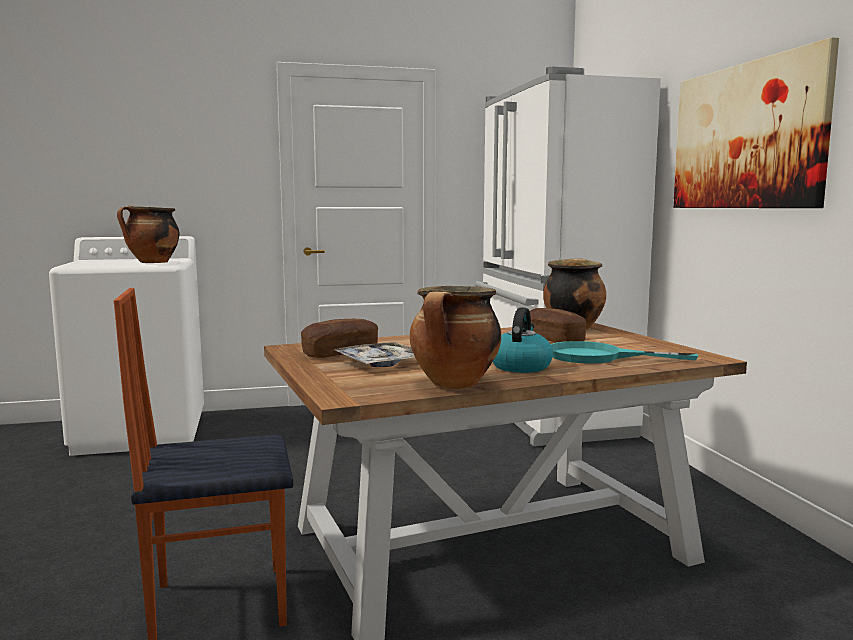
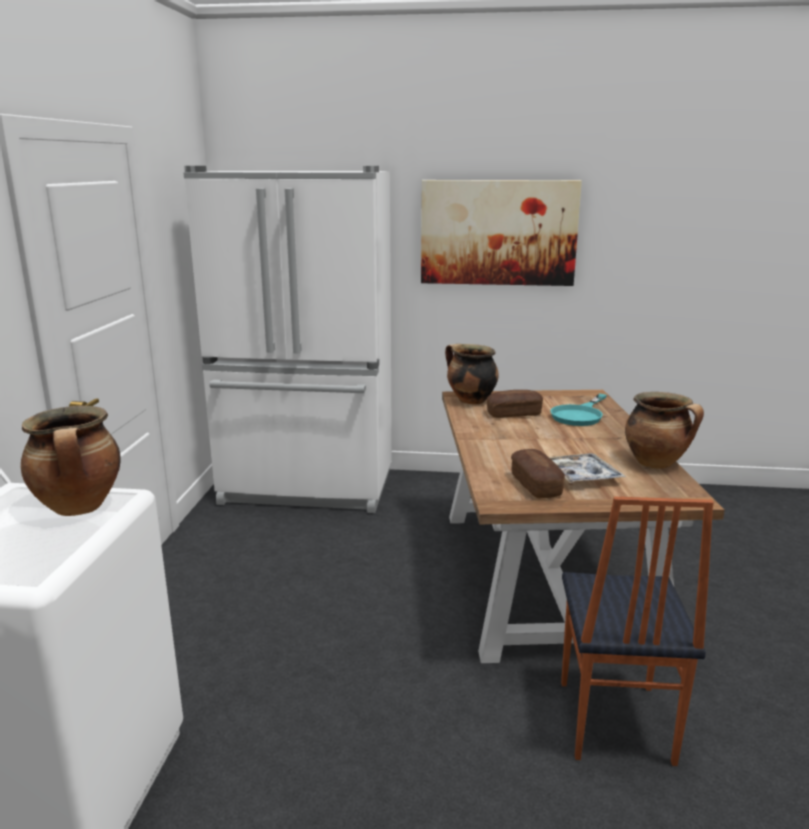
camera: 70 degrees left, 10 degrees up
(520, 366) = (604, 438): kettle -> none

